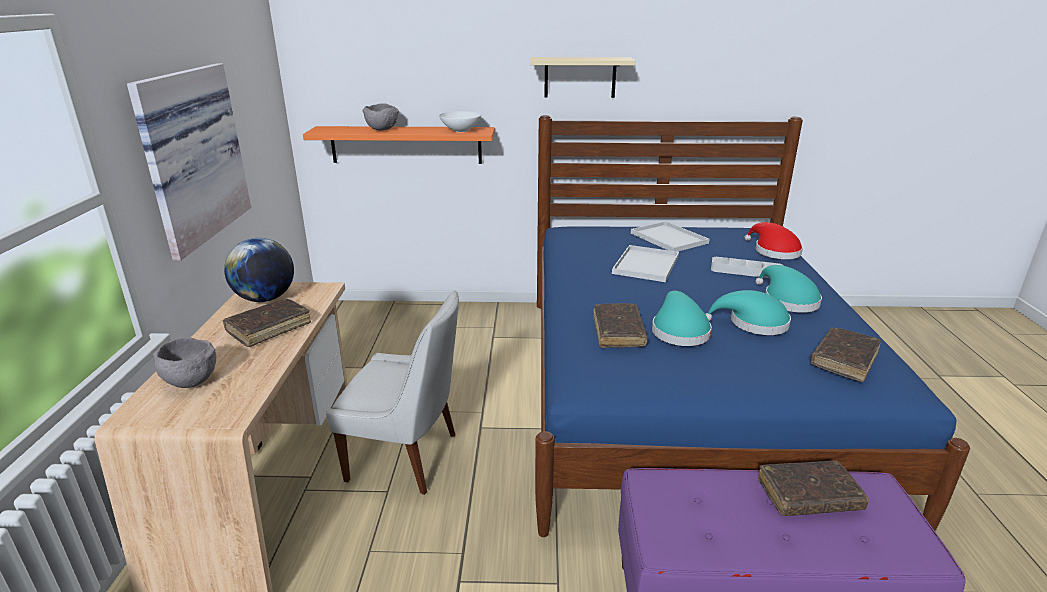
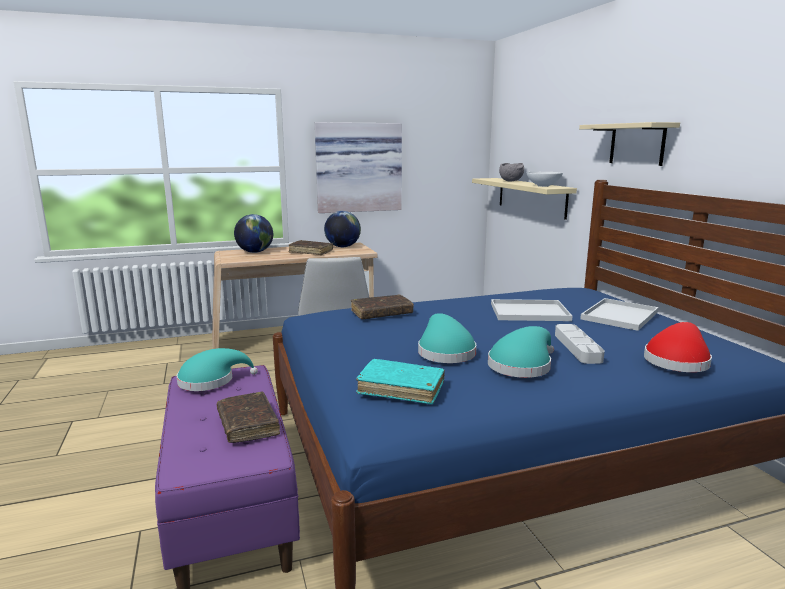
camera: 70 degrees right, 10 degrees down
(189, 382) = (255, 252): grey bowl -> globe
(406, 145) = (531, 197): orange shelf -> beige shelf
(678, 331) = (401, 328): turquoise hat -> turquoise hat (211, 380)
(844, 360) = (401, 389): brown book -> turquoise book

